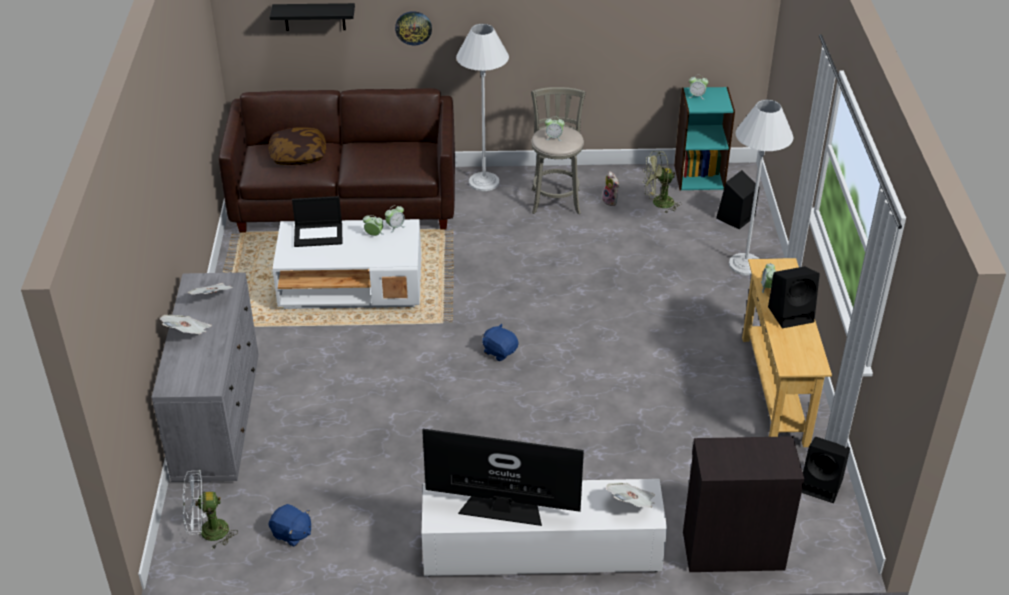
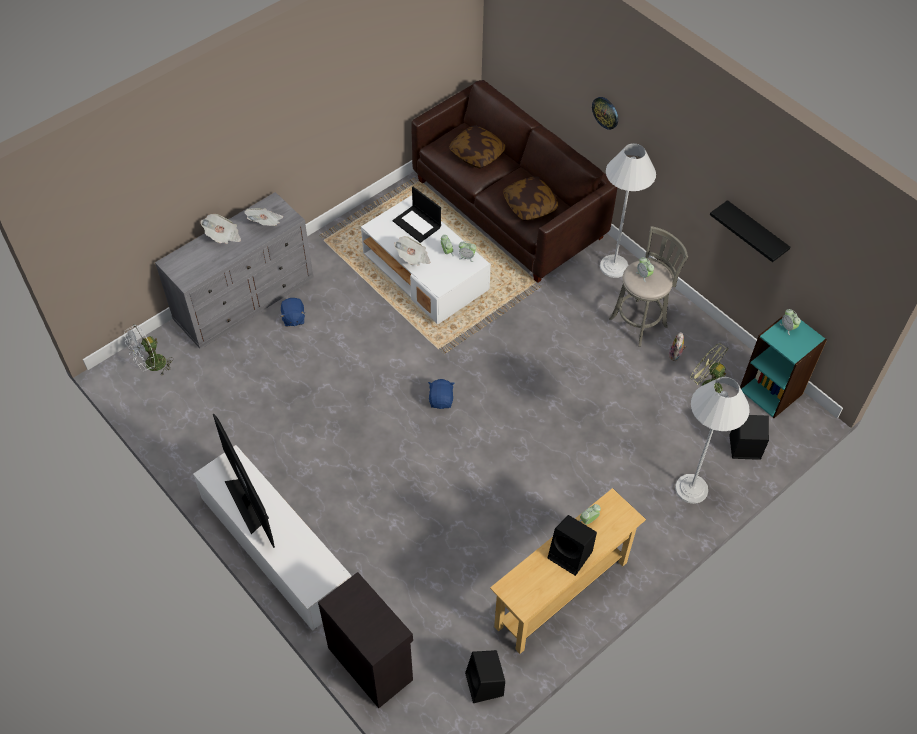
camera: 50 degrees right, 15 degrees up
(207, 532) = (151, 366): white fan -> white fan turned 75 degrees counterclockwise
(291, 534) = (183, 407): blue plush toy -> blue plush toy (293, 318)
(314, 16) = (543, 56): black shelf -> black shelf (755, 232)
(396, 159) = (530, 205): none -> pillow
(632, 503) = (313, 573): newspaper -> newspaper (413, 258)

